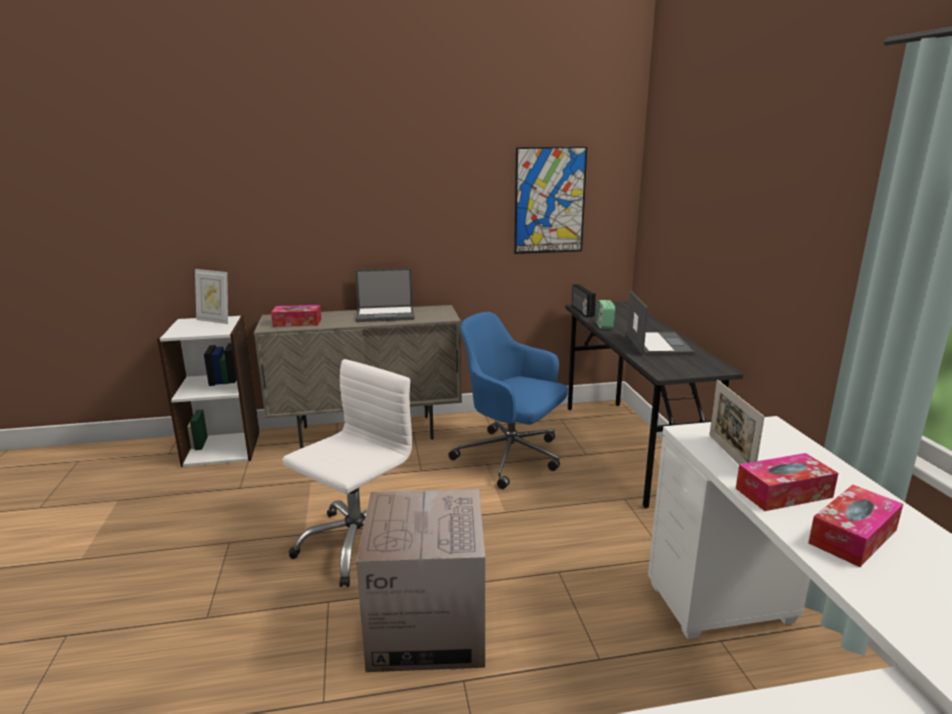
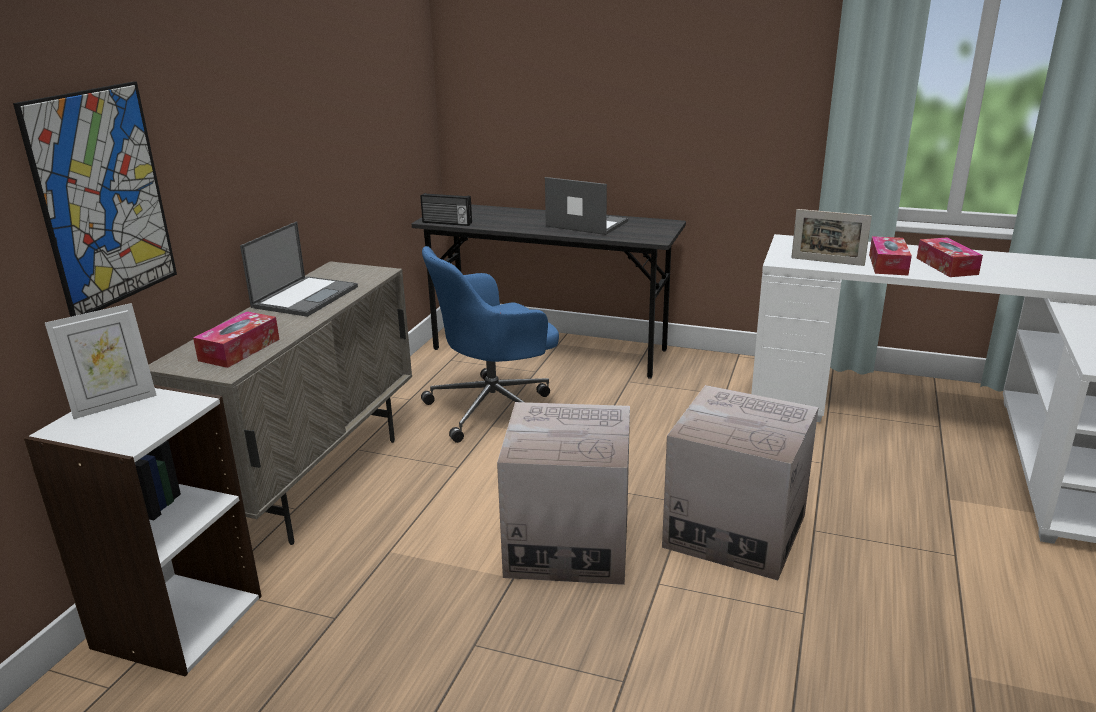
camera: 60 degrees left, 5 degrees up
(357, 543) = (568, 543): white office chair -> cardboard box
(549, 201) = (382, 94): picture -> picture (103, 198)
(604, 326) = (507, 226): alarm clock -> none

